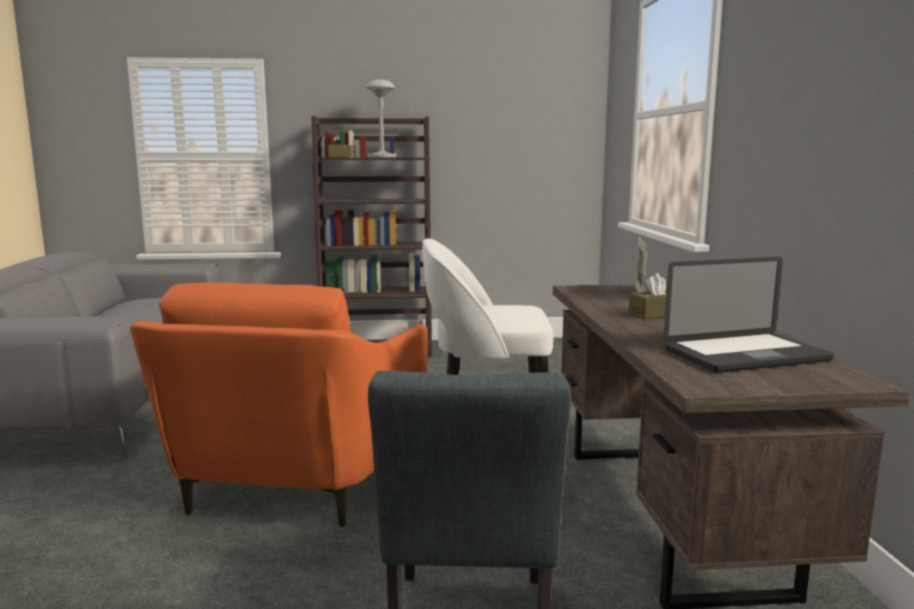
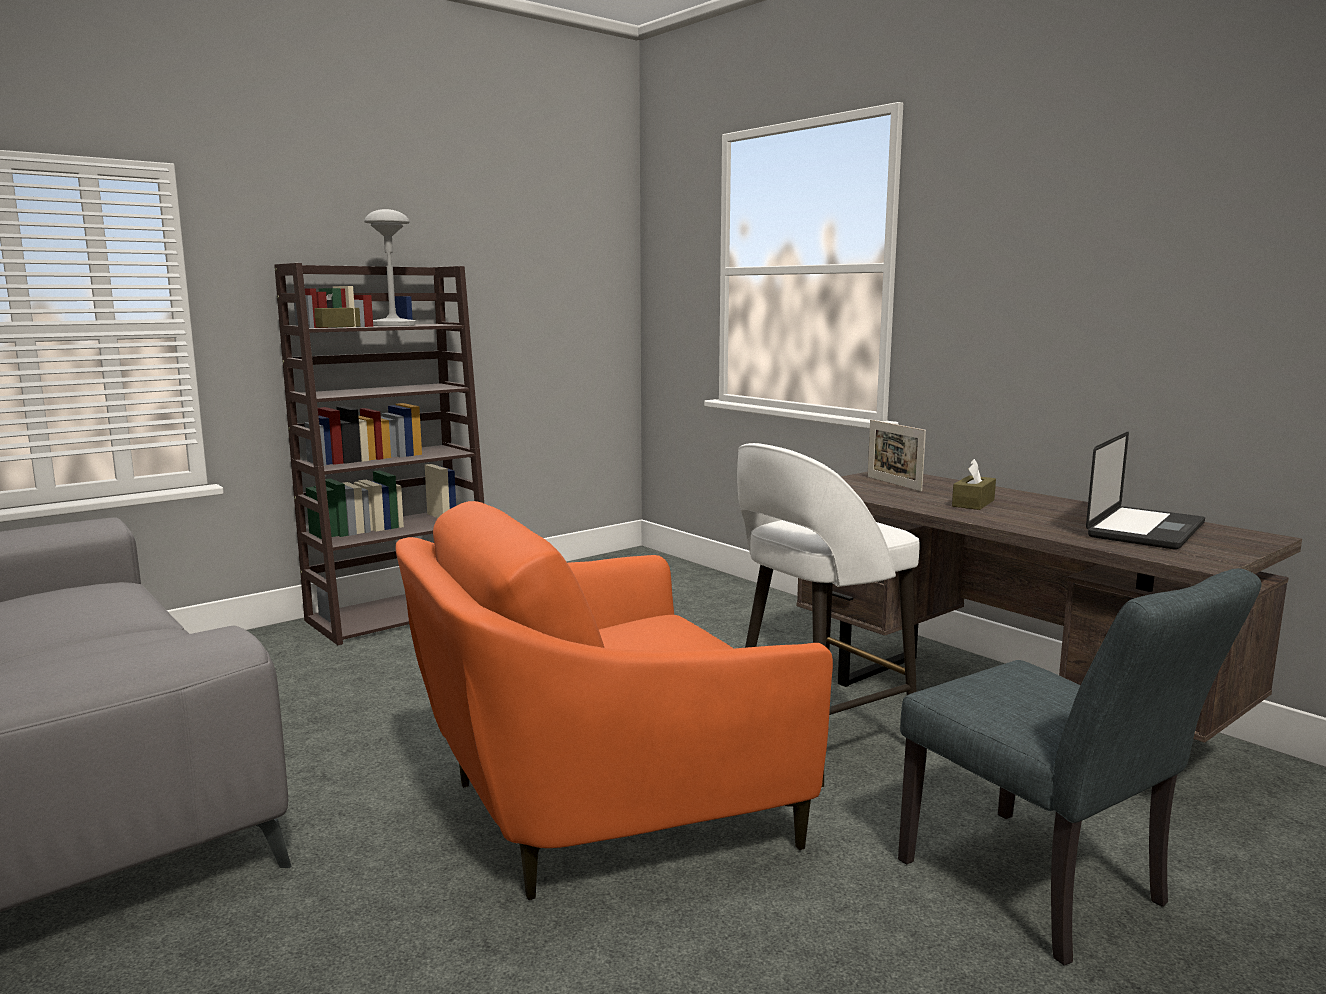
camera: 35 degrees left, 0 degrees up
(295, 481) = (601, 809): orange armchair -> orange armchair turned 90 degrees clockwise

